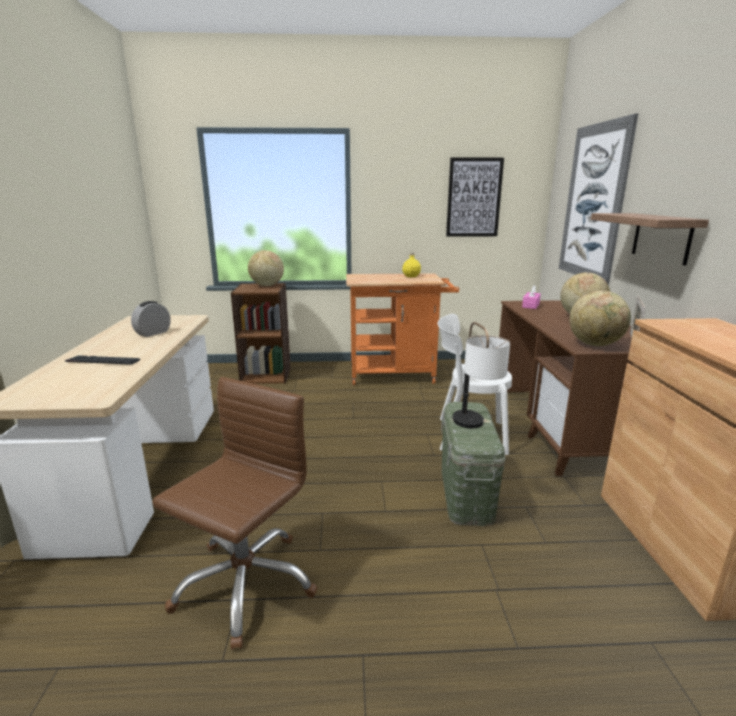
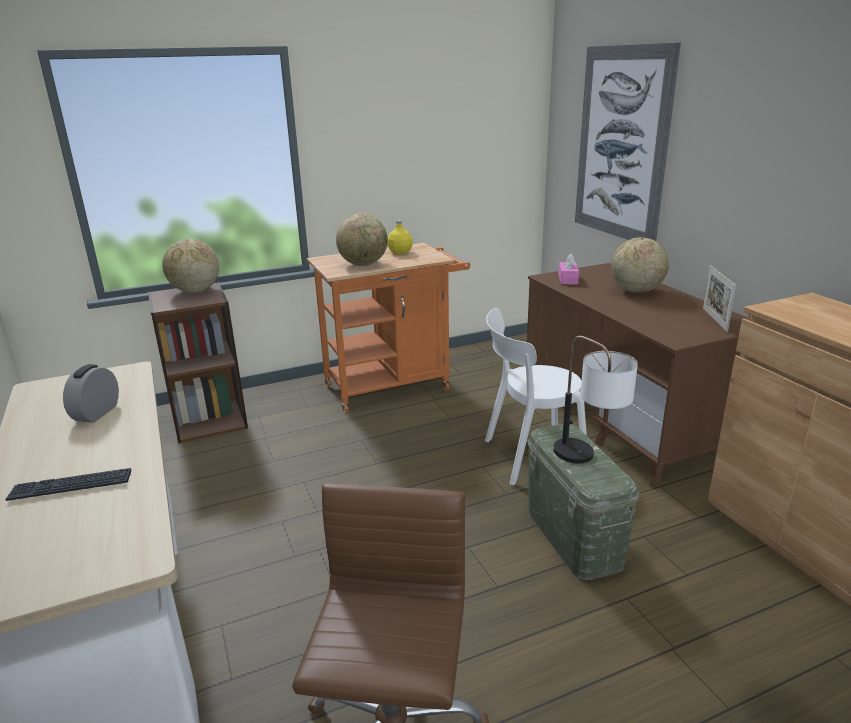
camera: 20 degrees left, 5 degrees up
(474, 198) = (460, 136): picture -> none
(595, 344) = (683, 332): globe -> globe (363, 264)
(661, 237) = (727, 196): shelf -> none

